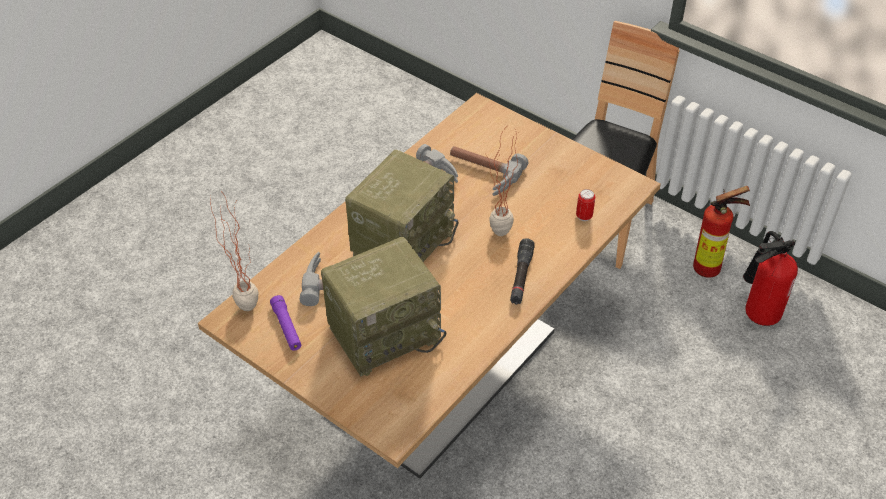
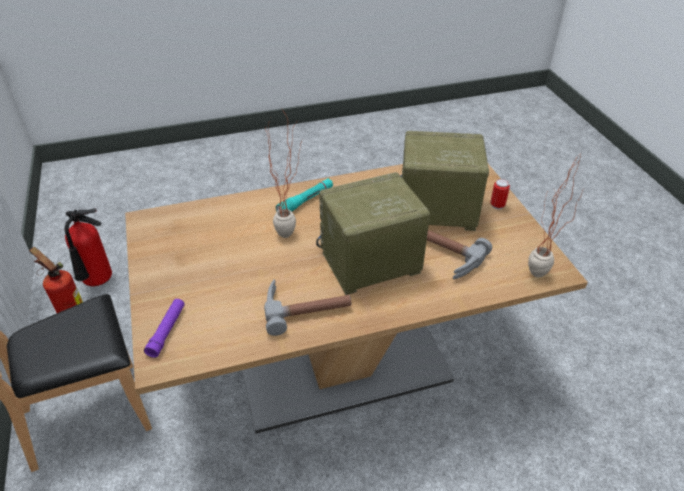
camera: 145 degrees left, 5 degrees down
(286, 327) = (510, 245): purple flashlight -> purple flashlight (167, 331)
(482, 174) = (243, 289): hammer -> none
(521, 276) = (306, 201): black flashlight -> turquoise flashlight
(584, 216) = (212, 216): can -> can (497, 205)

